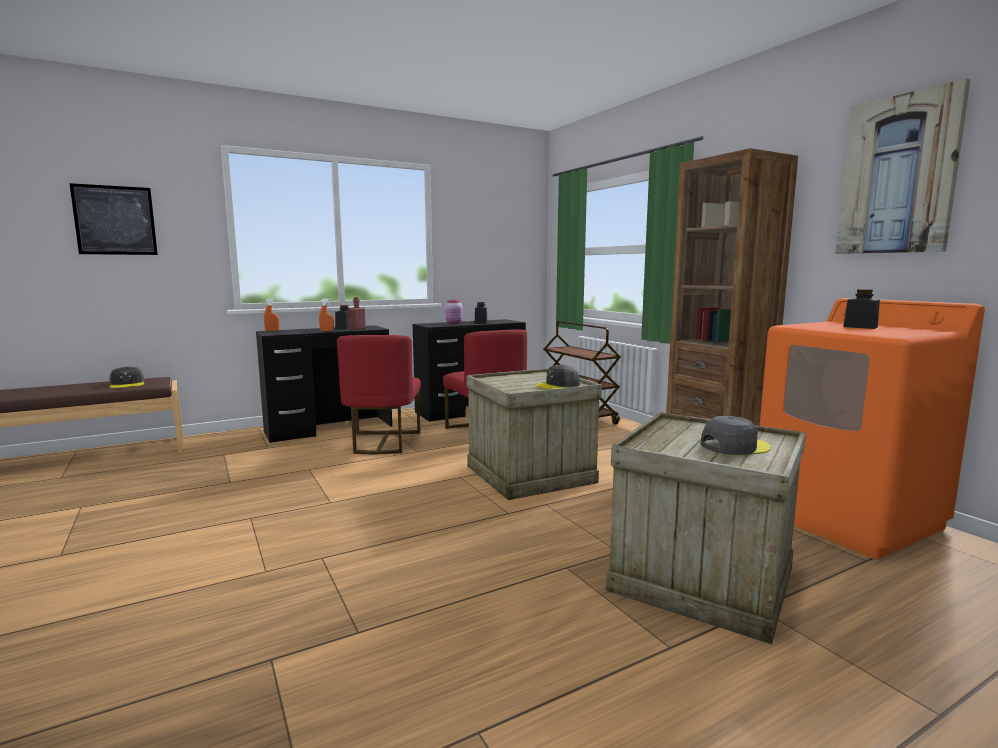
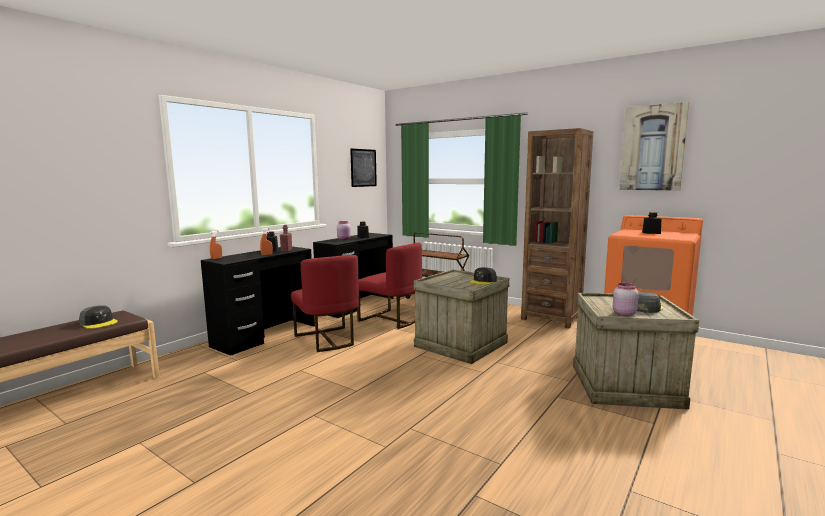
camera: 25 degrees left, 0 degrees up
(115, 220) = (65, 165): picture -> picture (363, 168)
(672, 449) = (623, 314): none -> pink jar

